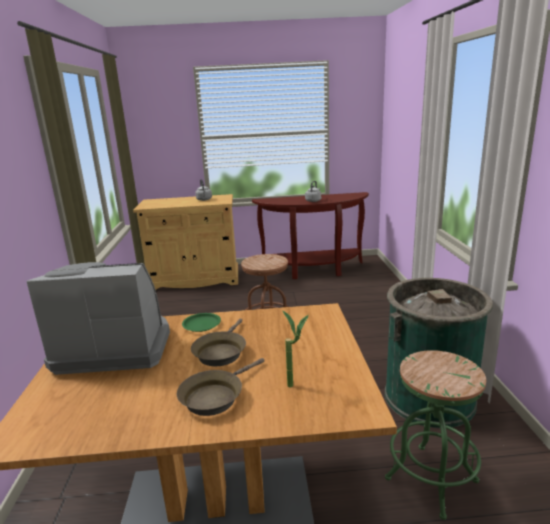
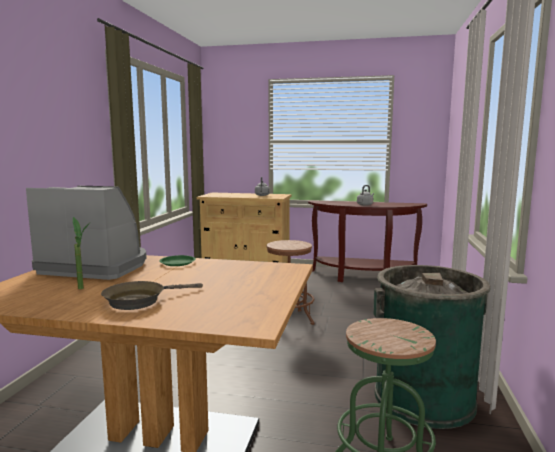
camera: 15 degrees right, 10 degrees down
(221, 352) = (174, 278): brown frying pan -> none
(296, 386) = (213, 304): potted plant -> potted plant (84, 289)

